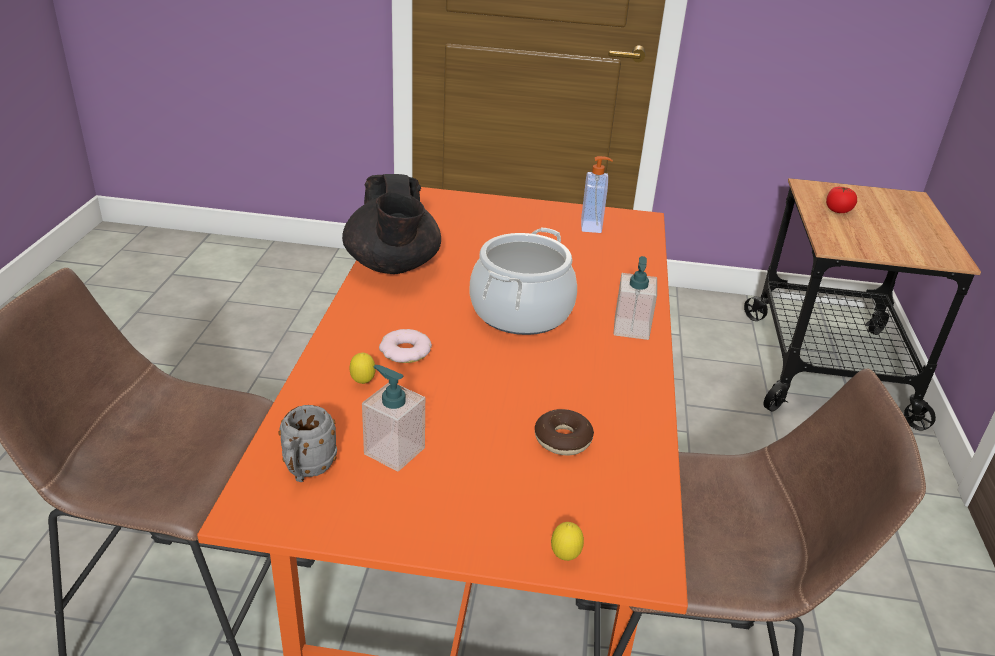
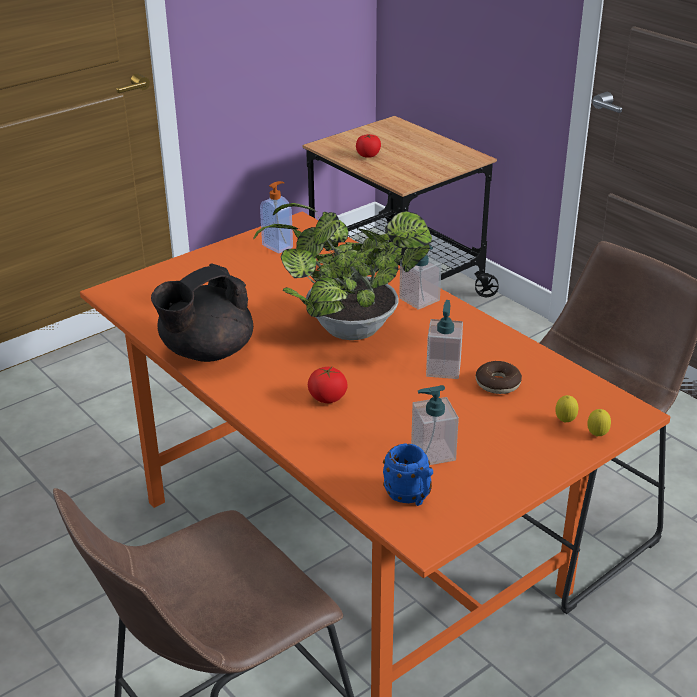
camera: 45 degrees left, 0 degrees up
(306, 470) = (410, 497): grey mug -> blue mug
(363, 383) = (342, 432): lemon -> lemon (565, 422)
(393, 266) = (206, 352): black teapot -> black teapot turned 105 degrees clockwise
(405, 351) = (327, 398): donut -> tomato
(521, 312) = (344, 329): cooking pot -> potted plant
(540, 394) = (443, 368): none -> soap dispenser

